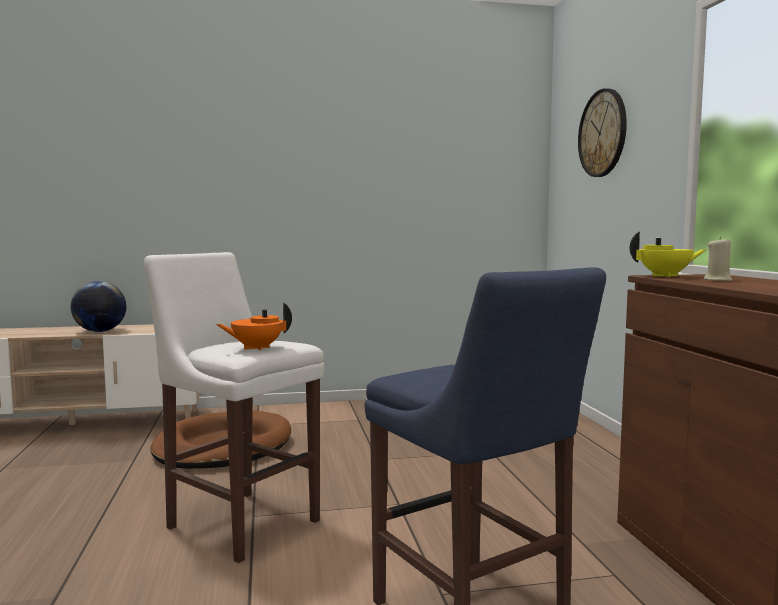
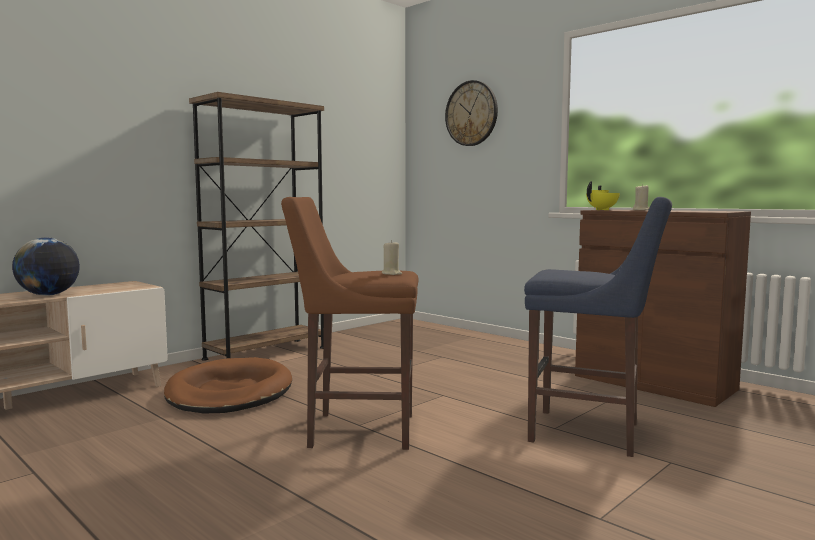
camera: 35 degrees left, 0 degrees up
(239, 521) = (356, 430): white stool -> brown stool
(256, 348) = (391, 274): orange teapot -> beige candle
(326, 410) = (266, 353): none -> brown bookcase

